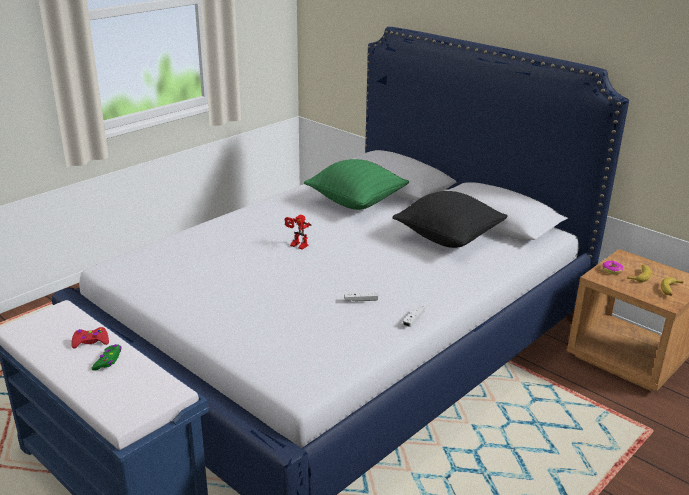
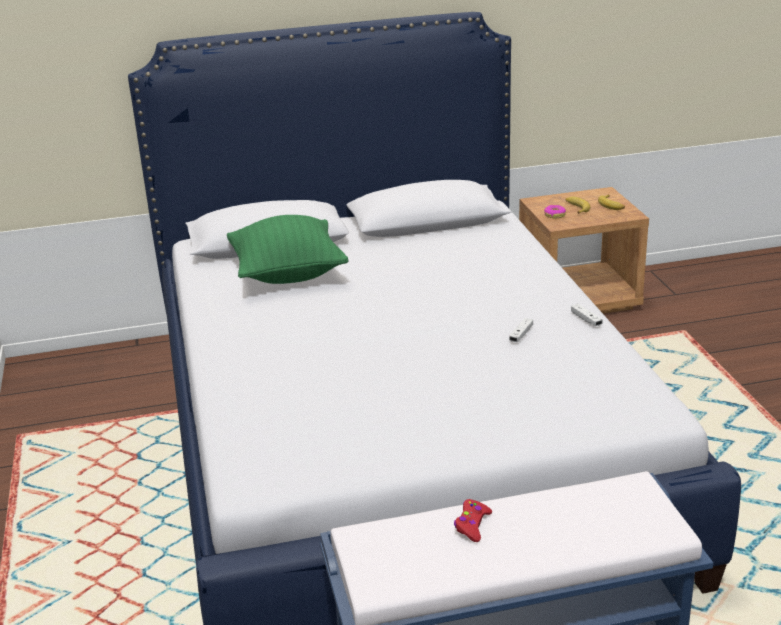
camera: 55 degrees left, 0 degrees up
(108, 361) = (531, 519): green game controller -> none
(297, 246) = (356, 337): toy robot -> none
(448, 238) = (439, 253): black pillow -> none

